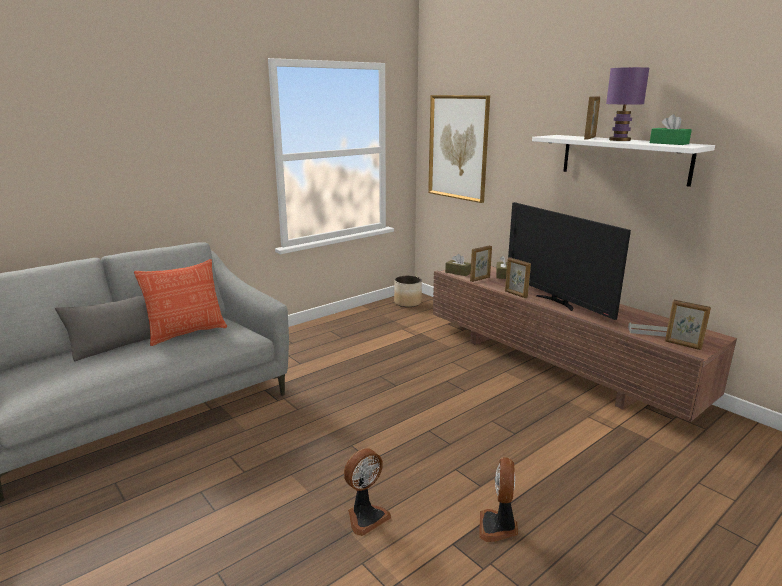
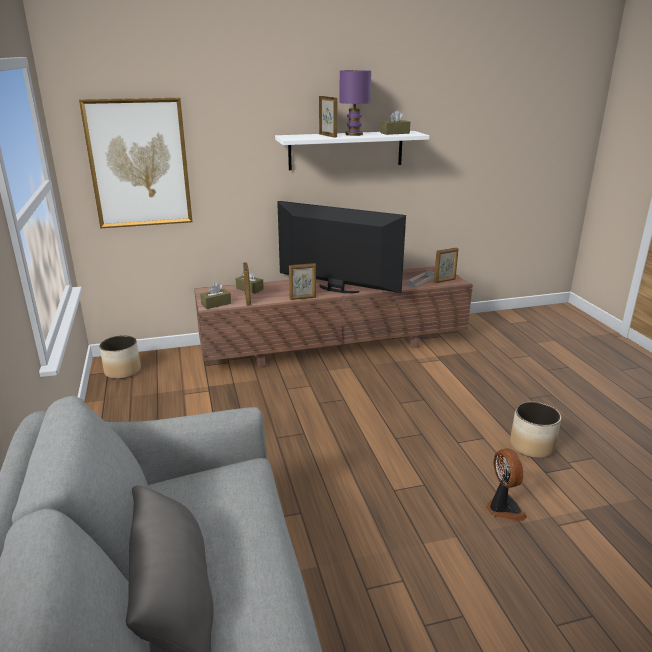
camera: 65 degrees left, 5 degrees up
(187, 333) = (208, 518): orange pillow -> none
(498, 527) = (532, 446): fan -> planter
(557, 302) = (337, 290): television -> television turned 150 degrees counterclockwise
(669, 143) = (395, 133): green tissue box -> brown tissue box

